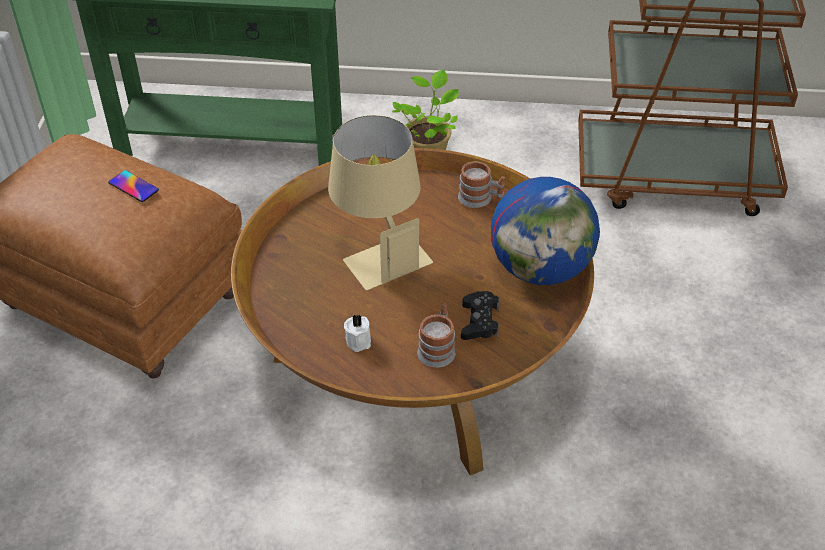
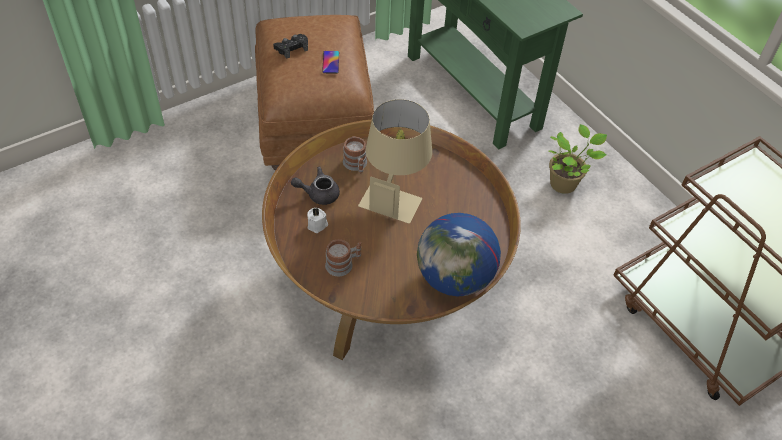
camera: 50 degrees right, 5 degrees up
(313, 314) = (318, 194): none -> grey teapot
(479, 321) = (382, 272): black game controller -> black game controller (292, 48)
(480, 198) = (486, 215): mug -> mug (356, 165)

